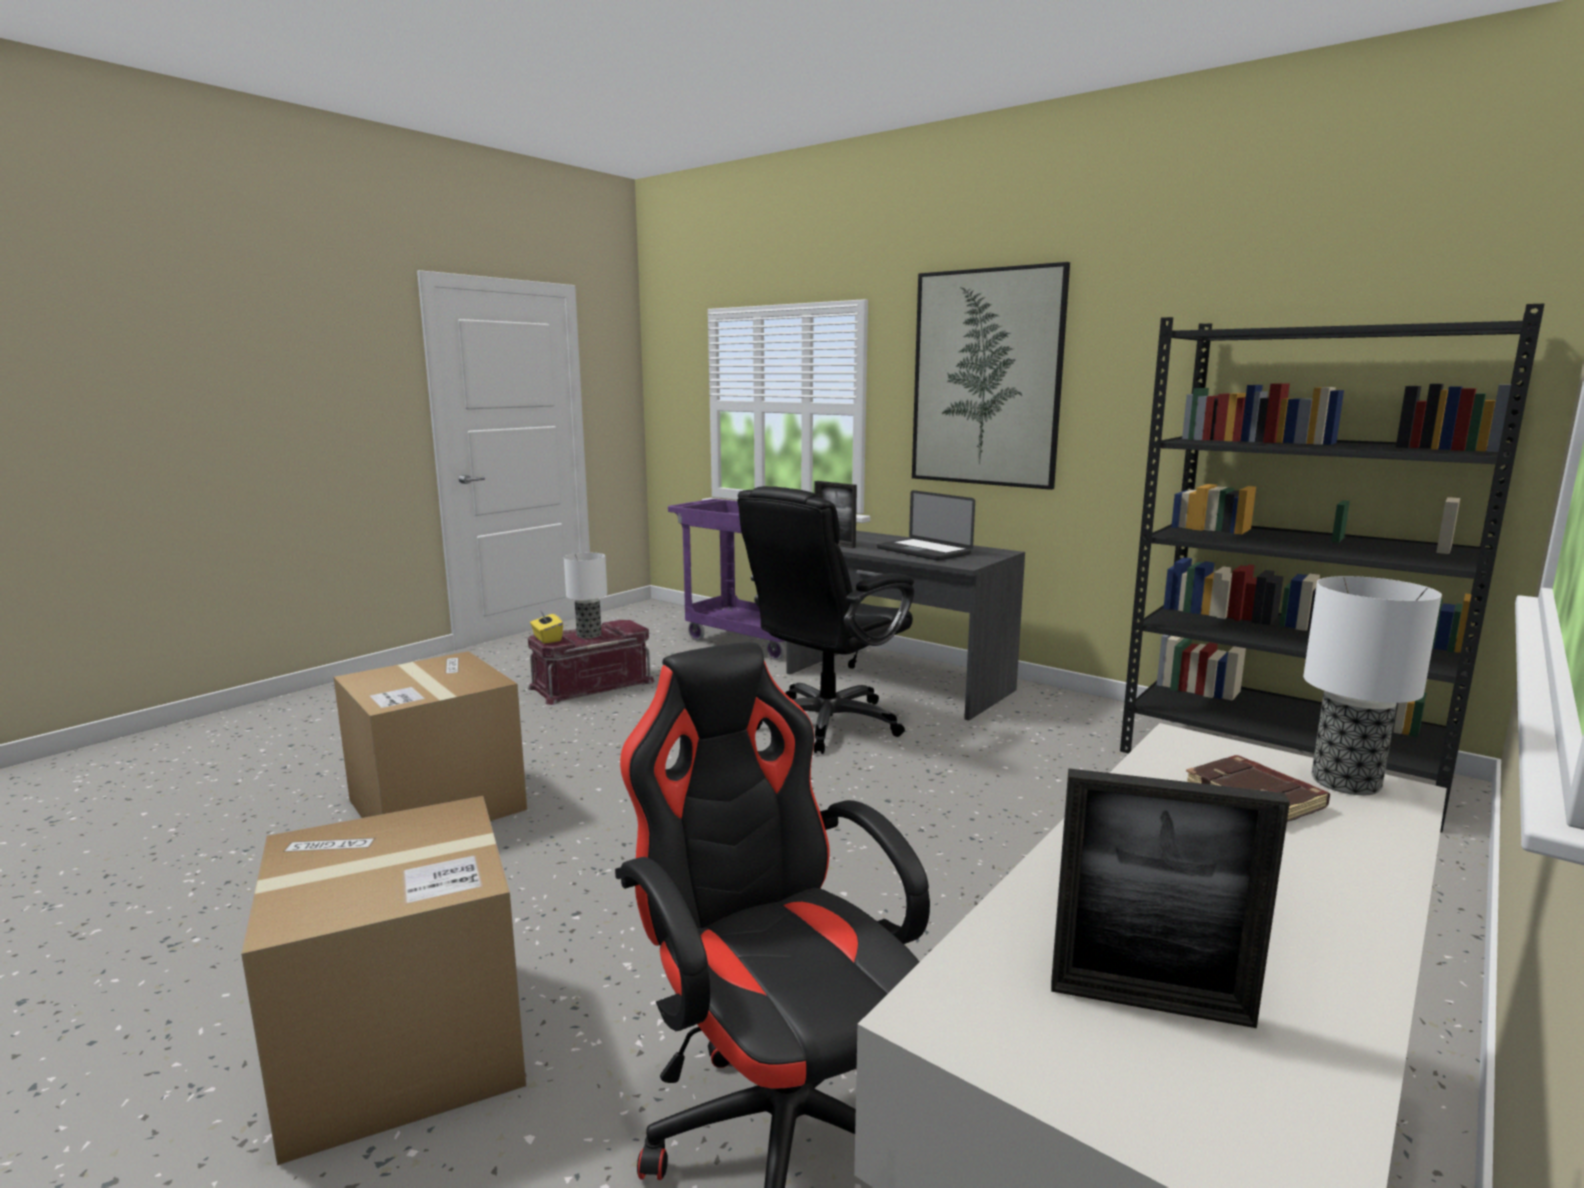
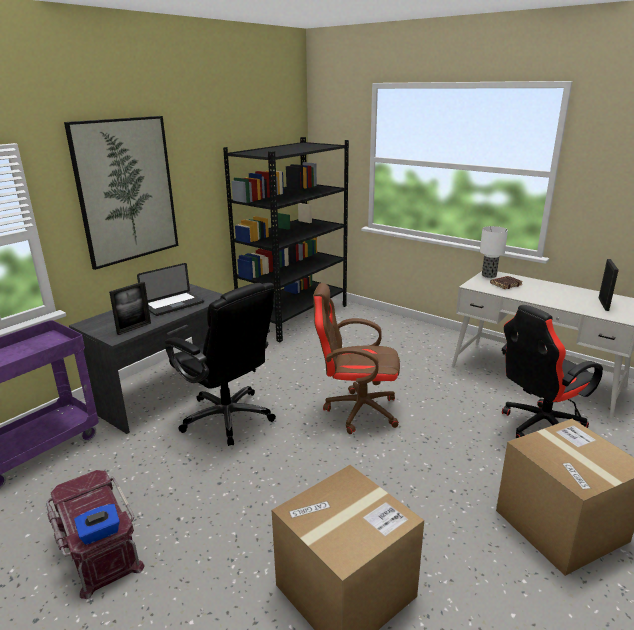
camera: 90 degrees left, 10 degrees up
(547, 639) = (100, 533): yellow tissue box -> blue tissue box
(589, 635) = (91, 508): table lamp -> none
(855, 826) = (355, 410): none -> brown office chair

